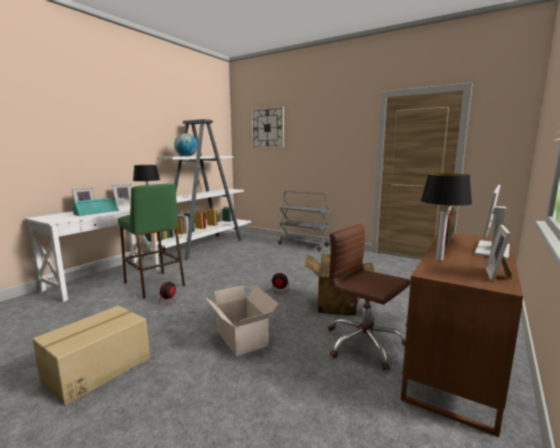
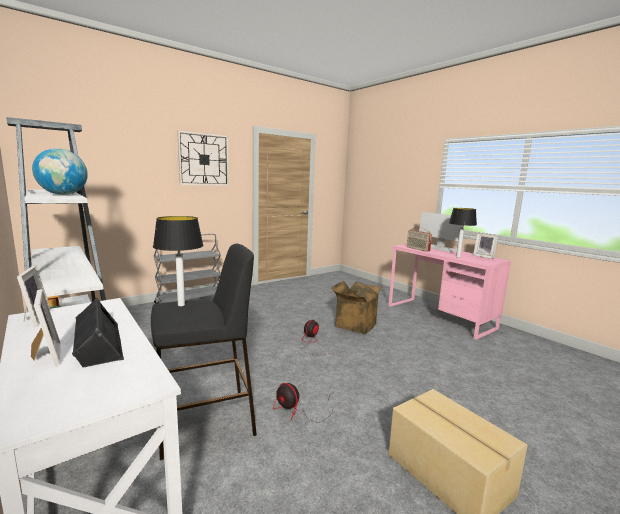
camera: 70 degrees left, 0 degrees up
(96, 212) = (96, 343): turquoise speaker -> black speaker
(154, 284) = (206, 422): green stool -> black stool
(242, 339) = (400, 374): cardboard box -> none
(267, 128) = (99, 145): wall clock -> wall clock (204, 159)
(364, 344) = (417, 332): brown office chair -> none
(455, 361) = (439, 316): brown desk -> pink desk

